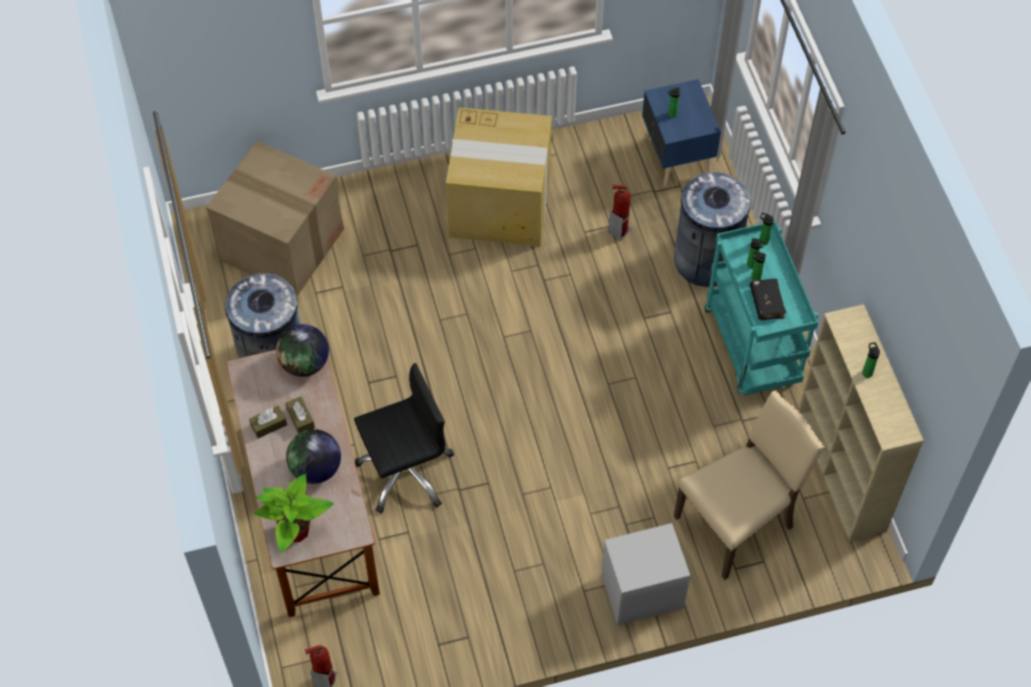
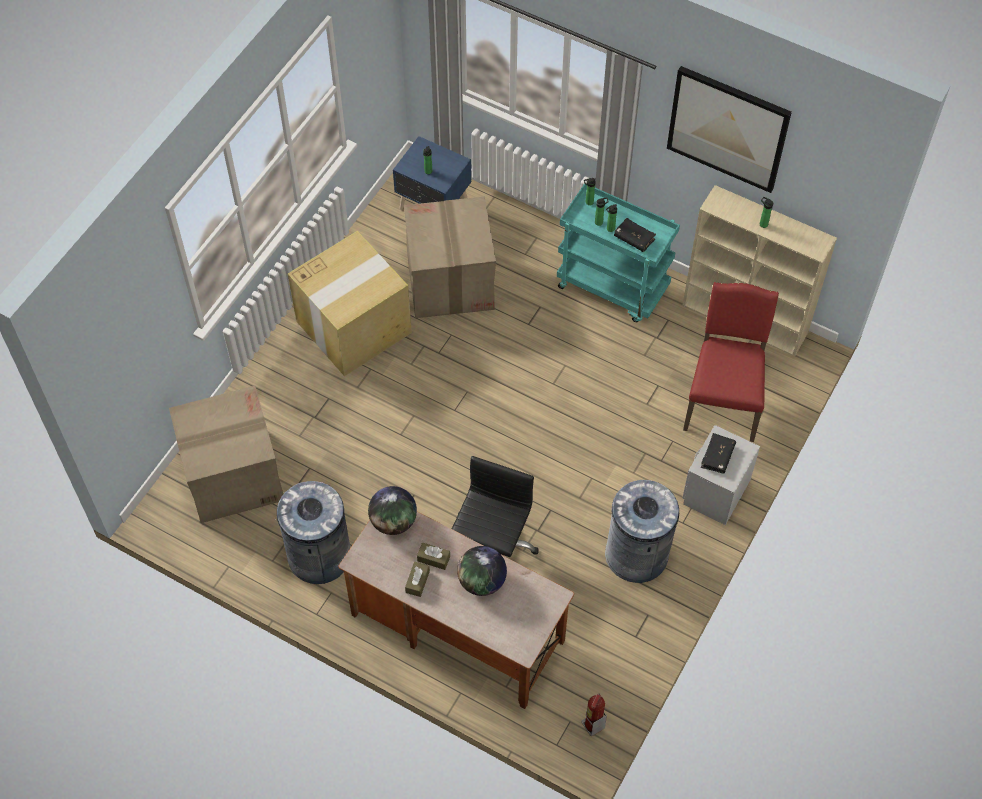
camera: 45 degrees left, 0 degrees up
(295, 531) = (516, 632): potted plant -> none
(619, 230) = (450, 282): fire extinguisher -> cardboard box
(643, 551) = (717, 456): none -> black book
(706, 260) = (525, 256): grey trash can -> grey trash can (637, 555)
(737, 522) = (723, 401): beige chair -> red chair
(884, 248) = (728, 128): none -> picture

